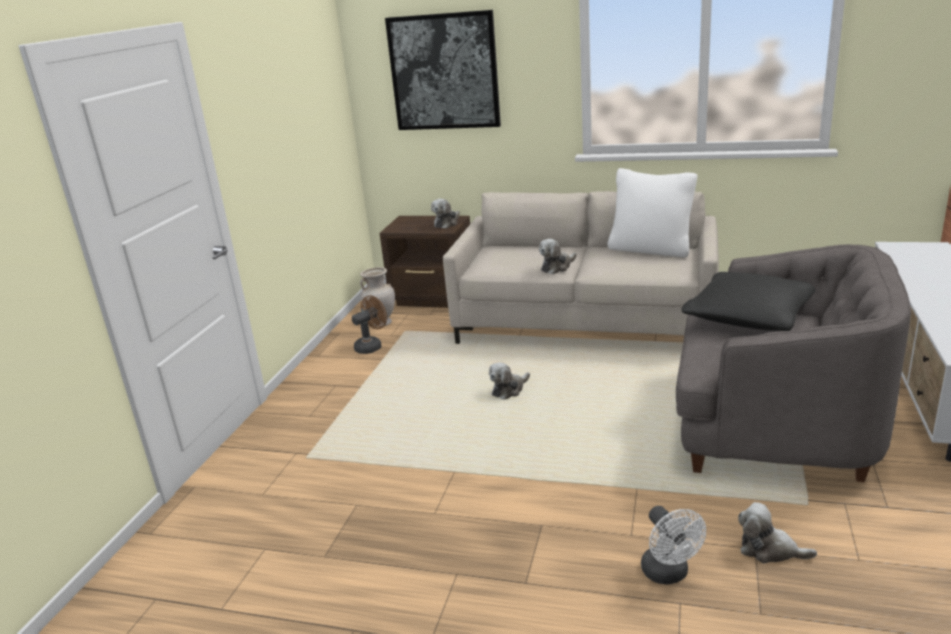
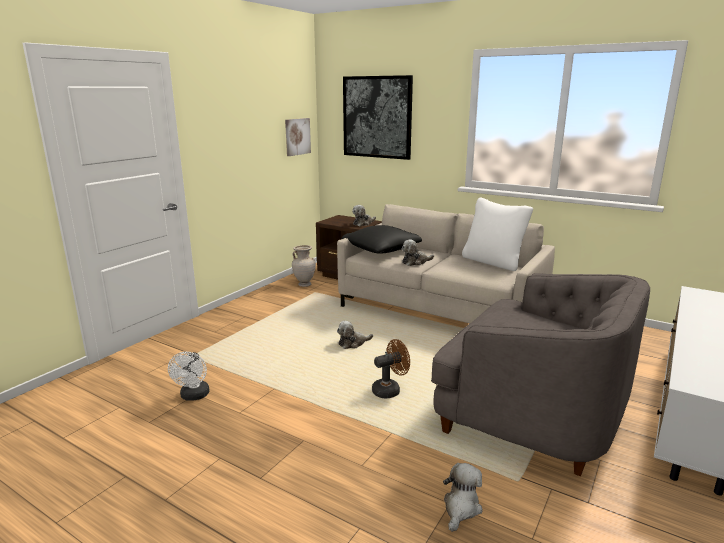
camera: 15 degrees right, 5 degrees down
(331, 113) = (297, 136): none -> picture
(372, 346) = (287, 297): brown fan -> brown fan (390, 390)
(669, 574) = (367, 503): white fan -> white fan (194, 396)
(748, 317) = (526, 319): black pillow -> black pillow (381, 249)
(769, 550) = (461, 508): plush toy -> plush toy turned 75 degrees clockwise

